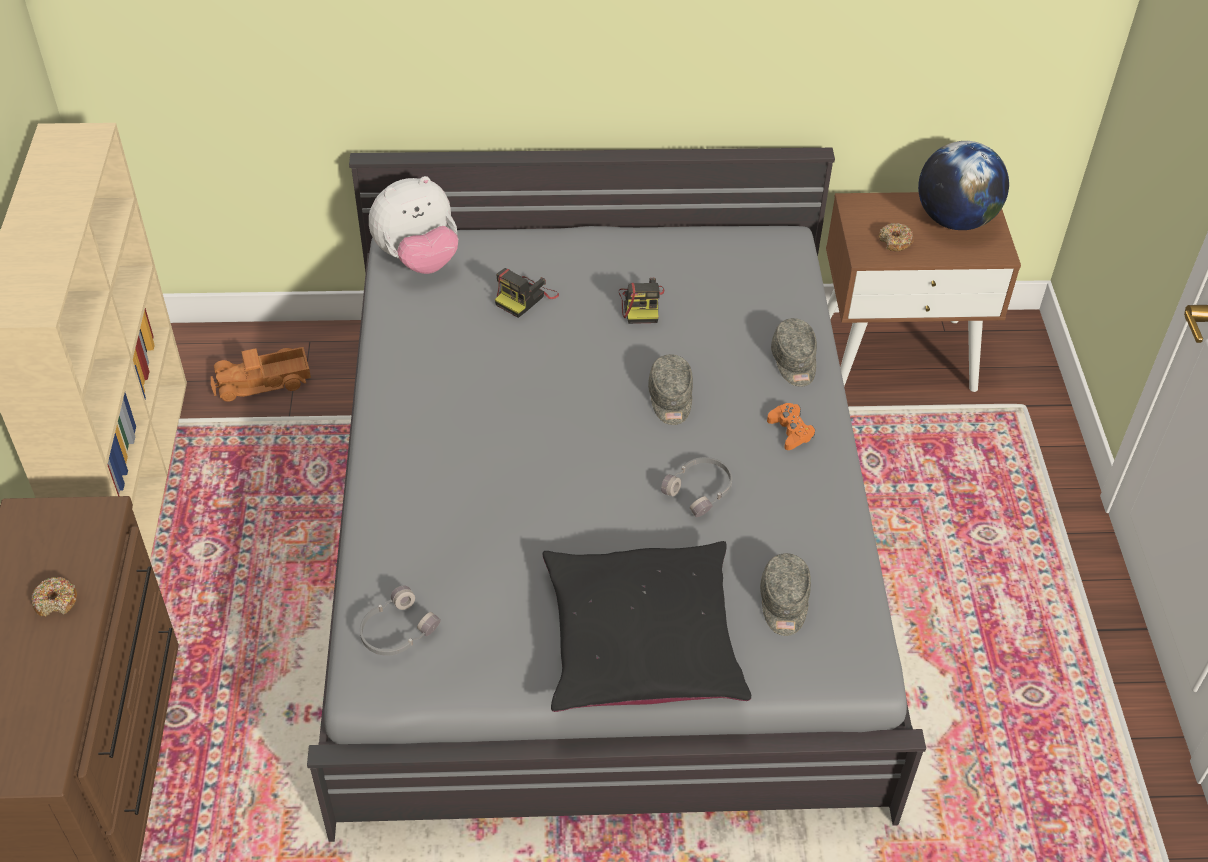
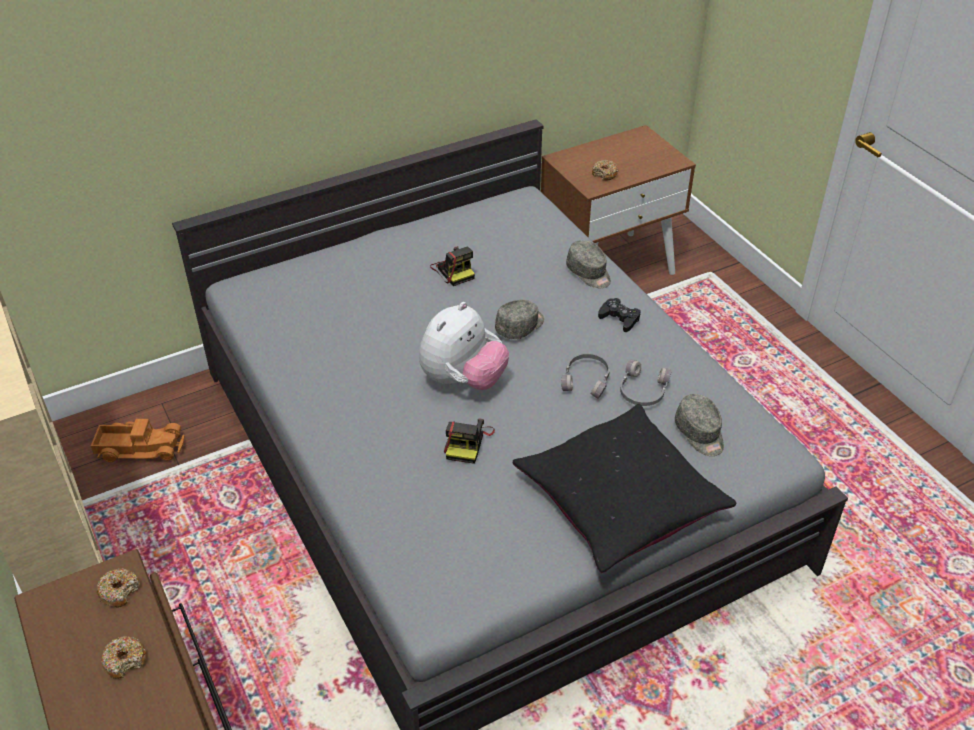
camera: 25 degrees left, 5 degrees down
(90, 532) = (119, 591): none -> donut
(263, 383) = (140, 447): toy truck -> toy truck turned 135 degrees counterclockwise
(396, 631) = (430, 567): grey headphones -> grey headphones (642, 391)
(418, 260) = (258, 293): plush toy -> plush toy (463, 380)
(525, 298) = (362, 293): camera -> camera (467, 442)
(670, 399) = (520, 326): grey cap -> grey cap turned 105 degrees counterclockwise
(790, 431) = (619, 318): orange game controller -> black game controller
(955, 220) = (633, 149): globe -> none

